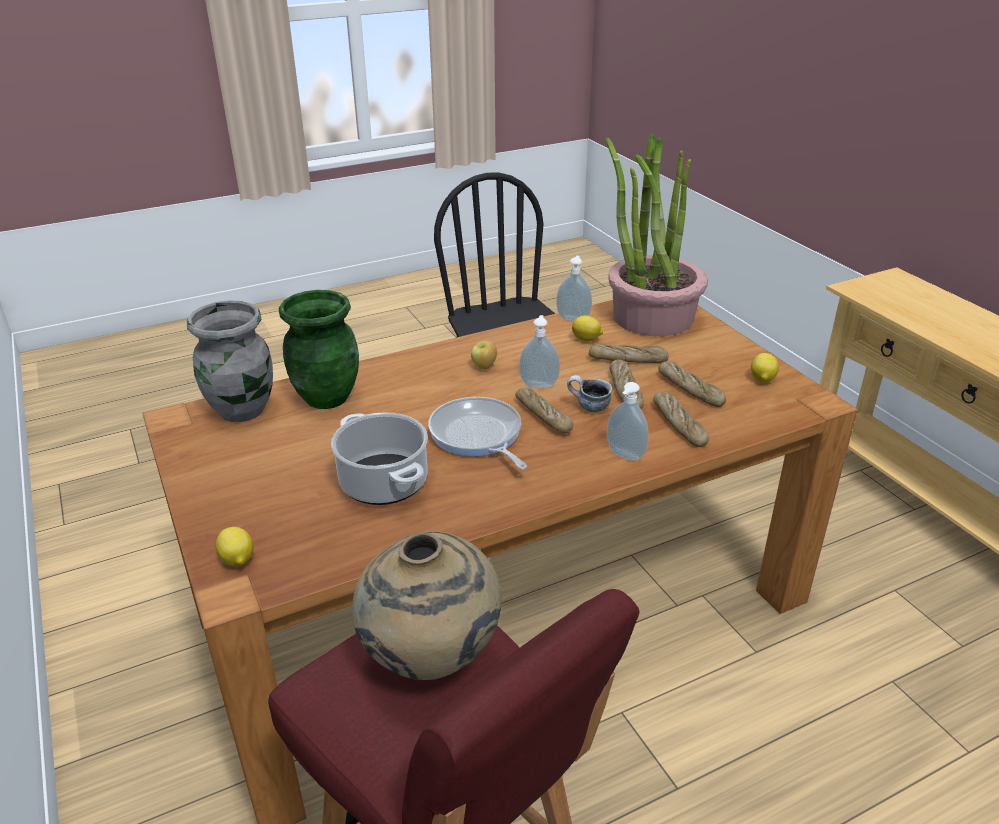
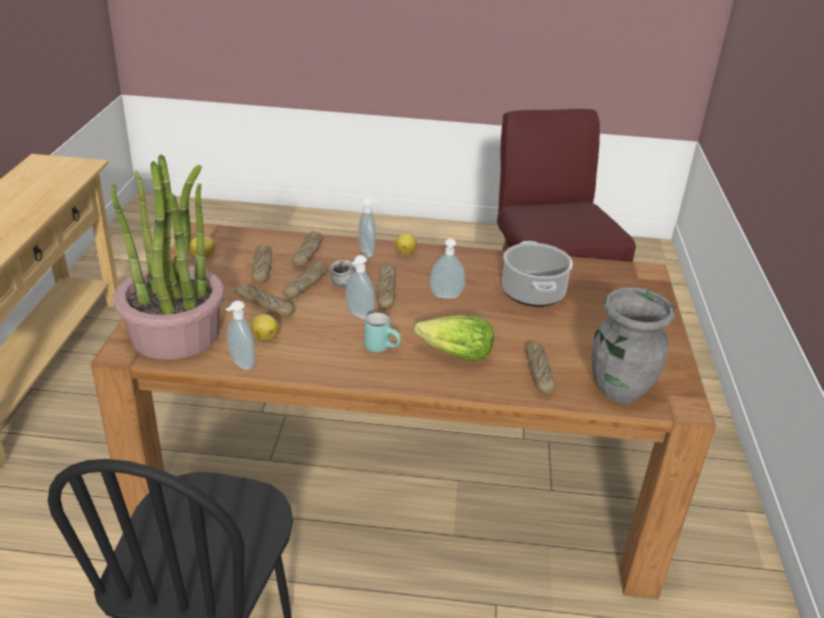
camera: 150 degrees left, 0 degrees up
(237, 560) = (643, 285): lemon -> lemon (406, 253)
(327, 397) = (539, 373): green vase -> bread
(415, 384) = (455, 355): none -> lettuce
(432, 660) = (557, 218): beige vase -> none
(477, 436) = (446, 297): frying pan -> soap dispenser
(484, 367) = (382, 347): apple -> turquoise mug

